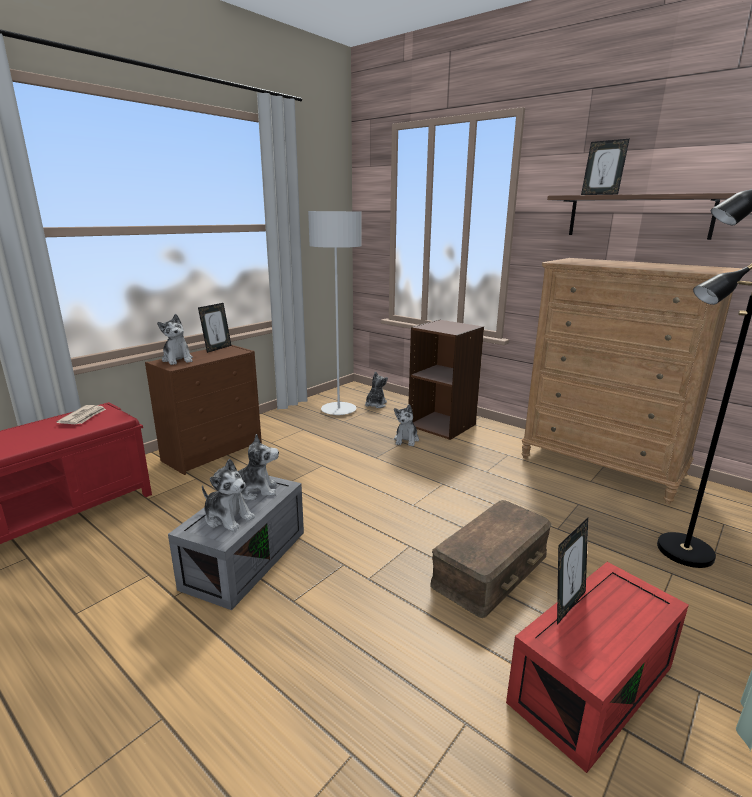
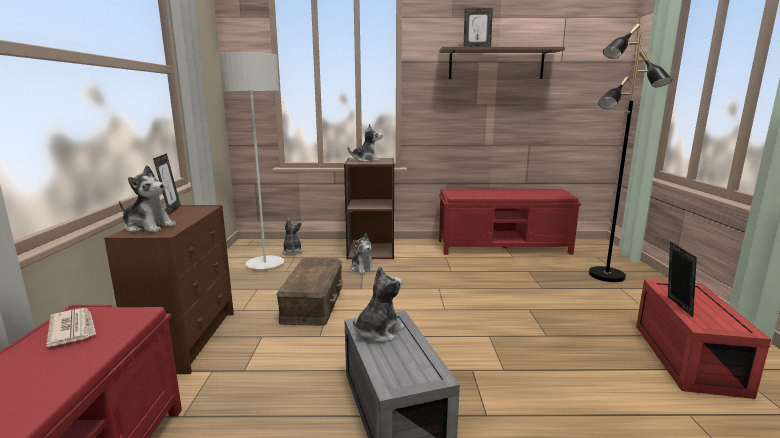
camera: 40 degrees left, 5 degrees down
(228, 517) = (402, 361): plush toy -> plush toy (366, 160)
(491, 570) = (555, 326): brown storage box -> brown storage box (314, 302)
(601, 467) = (504, 247): brown dresser -> red bench

